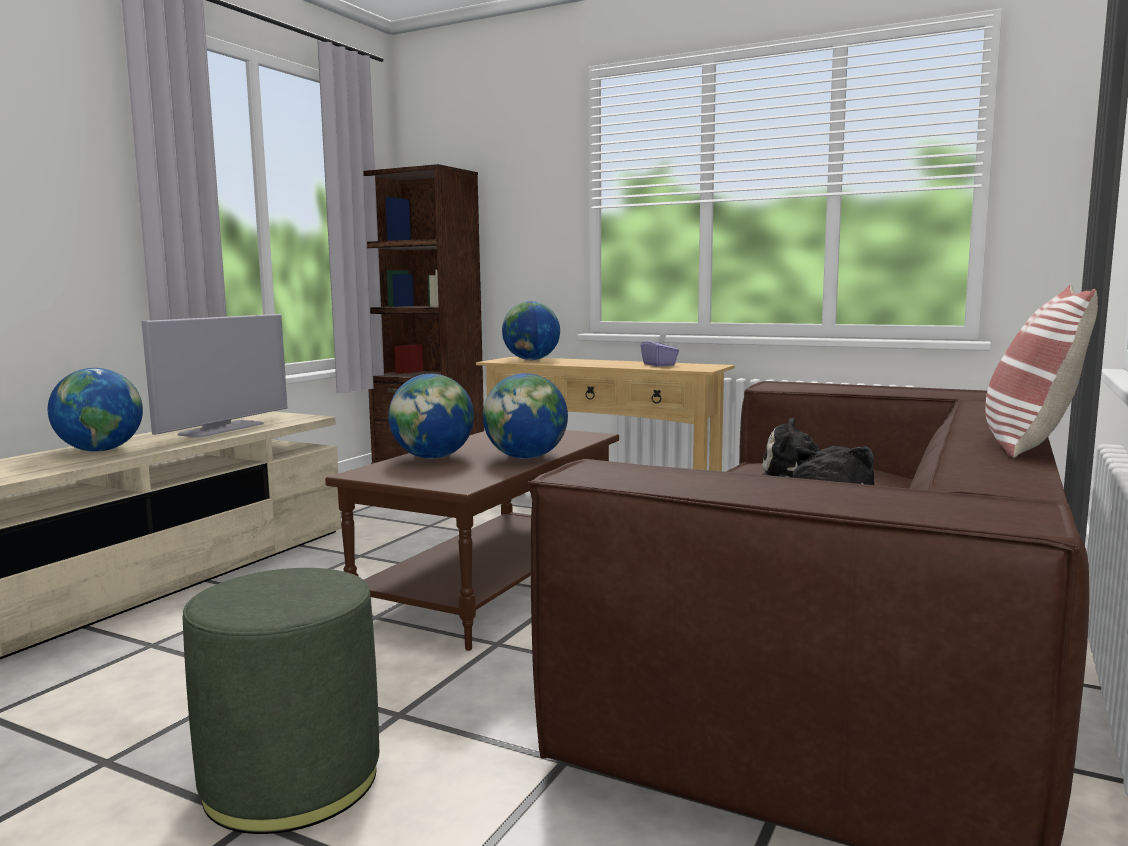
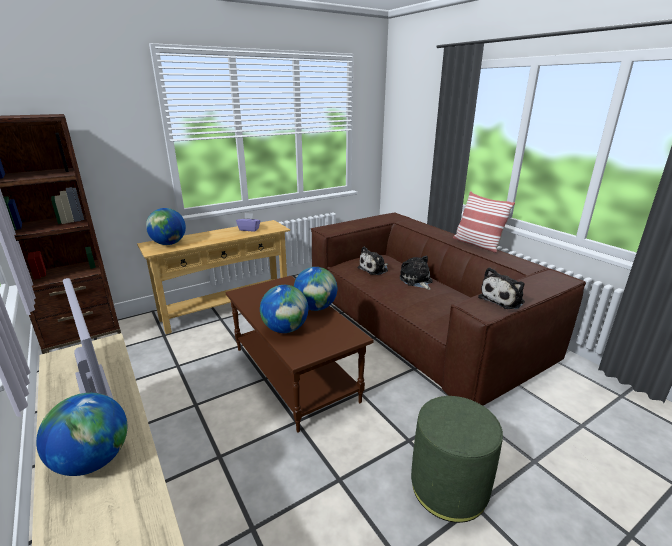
camera: 60 degrees left, 15 degrees up
(687, 480) = (503, 299): none -> plush toy

